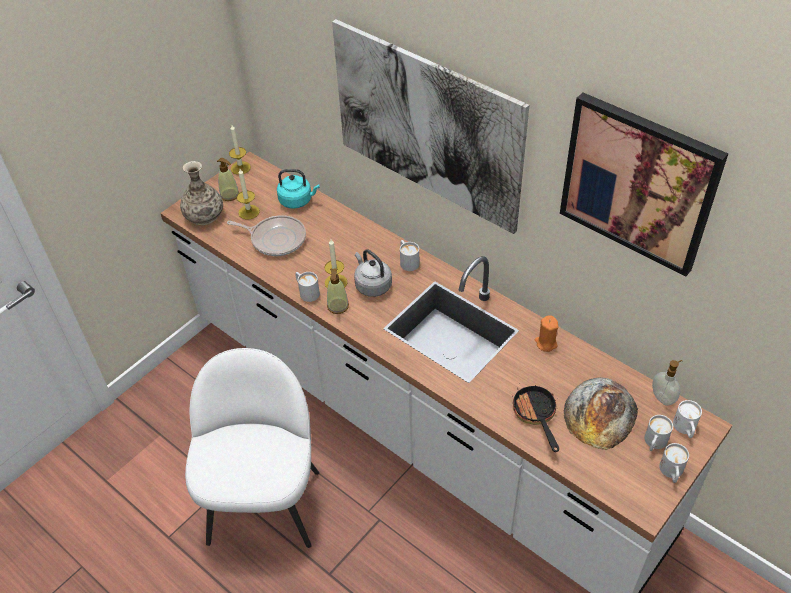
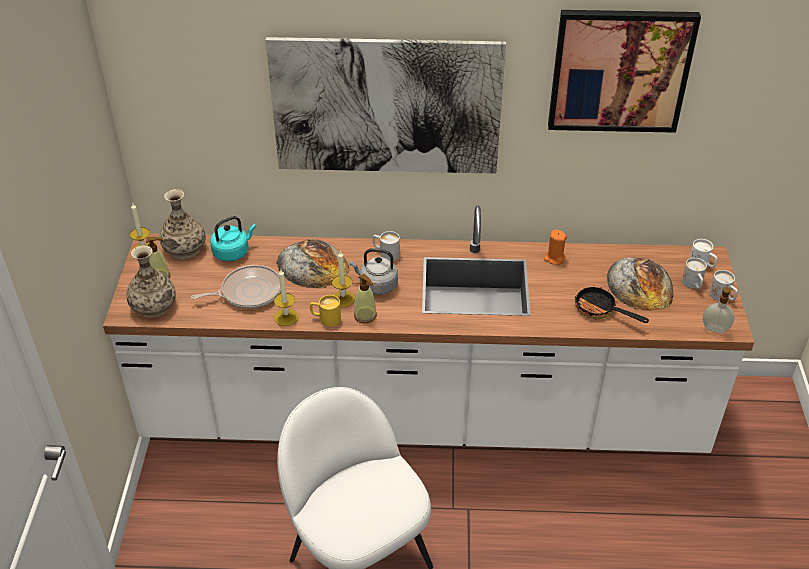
camera: 40 degrees left, 5 degrees down
(249, 212) = (196, 282): candle -> candle (286, 317)
(268, 181) = (184, 249): none -> vase
(306, 292) = (325, 319): white mug -> yellow mug
(342, 241) = (312, 265): none -> bread
(663, 397) = (668, 252): soap dispenser -> soap dispenser (715, 328)

